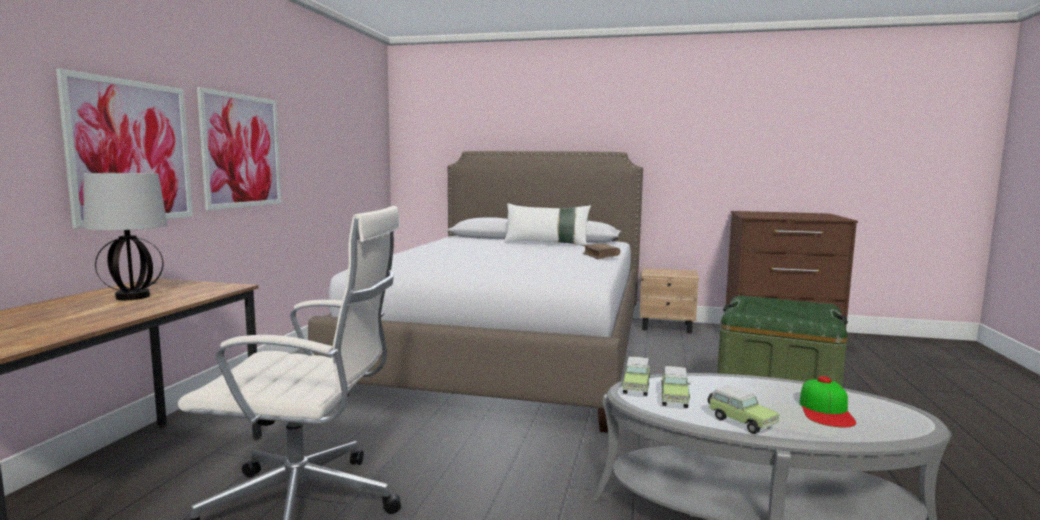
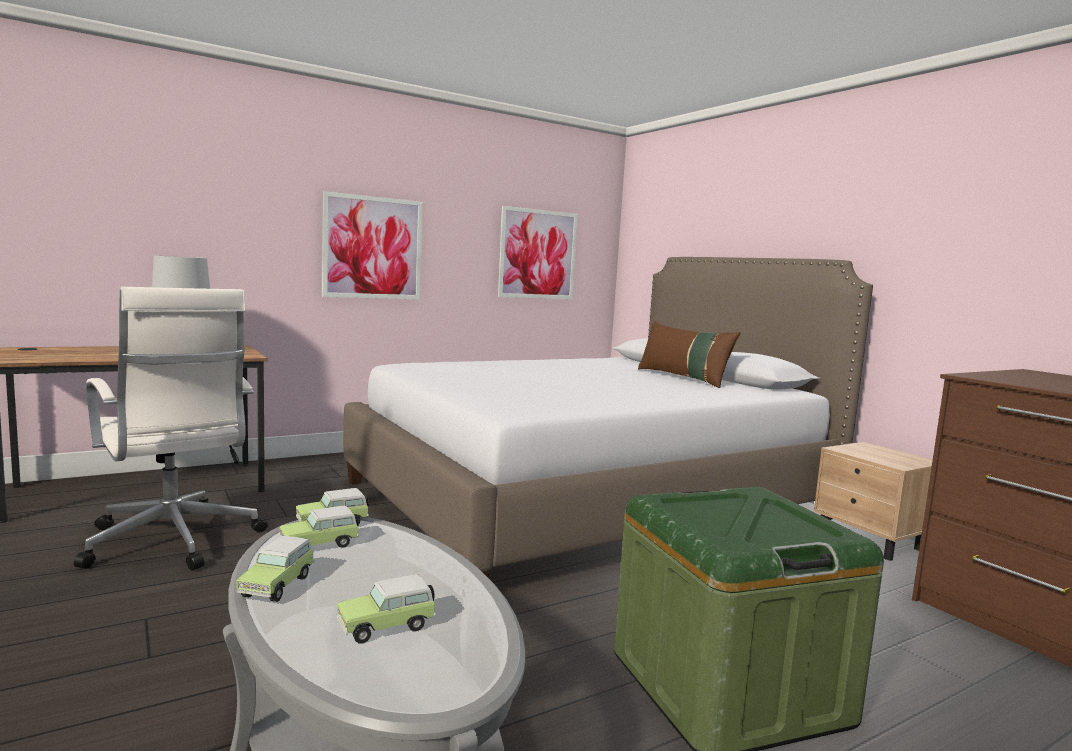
camera: 45 degrees right, 0 degrees up
(131, 152) = (246, 244): picture -> picture (537, 254)
(546, 244) = (683, 378): white pillow -> brown pillow
(600, 256) = (671, 397): brown book -> none
(826, 411) = (389, 626): cap -> toy car

